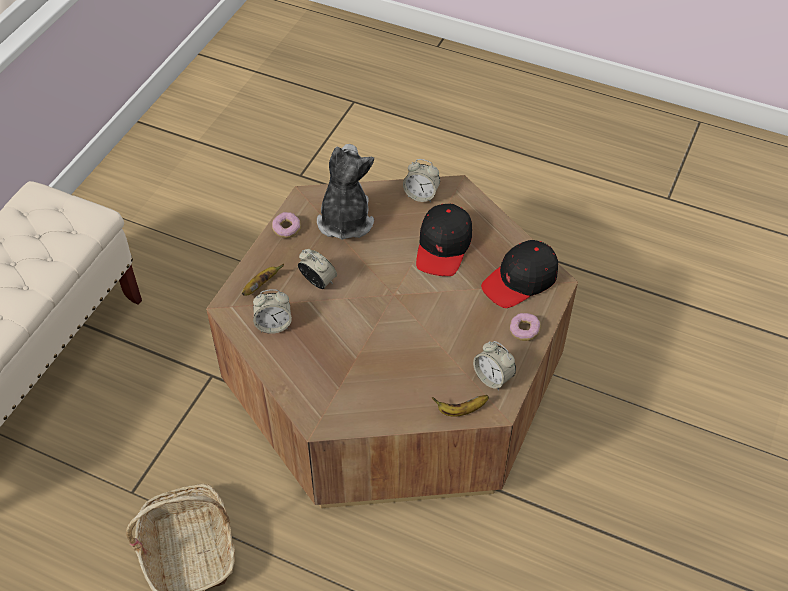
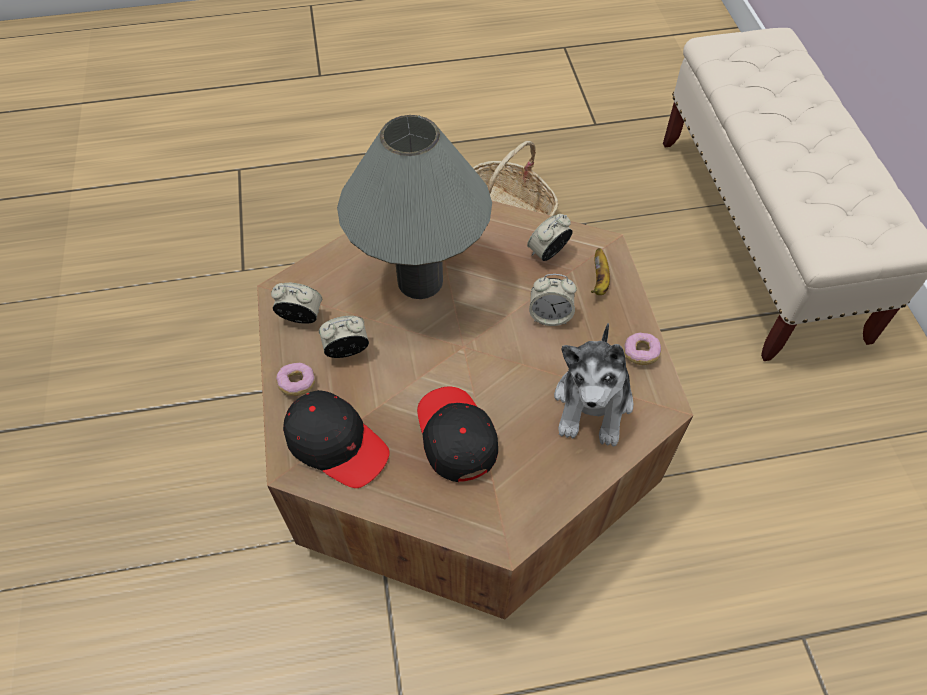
camera: 145 degrees right, 5 degrees up
(345, 220) = (593, 403): plush toy -> plush toy turned 45 degrees clockwise
(385, 357) = (420, 281): none -> grey table lamp
(421, 195) = (539, 496): alarm clock -> alarm clock (347, 350)
(461, 410) = (313, 272): banana -> none
(520, 281) = (336, 444): black cap -> black cap turned 105 degrees clockwise

